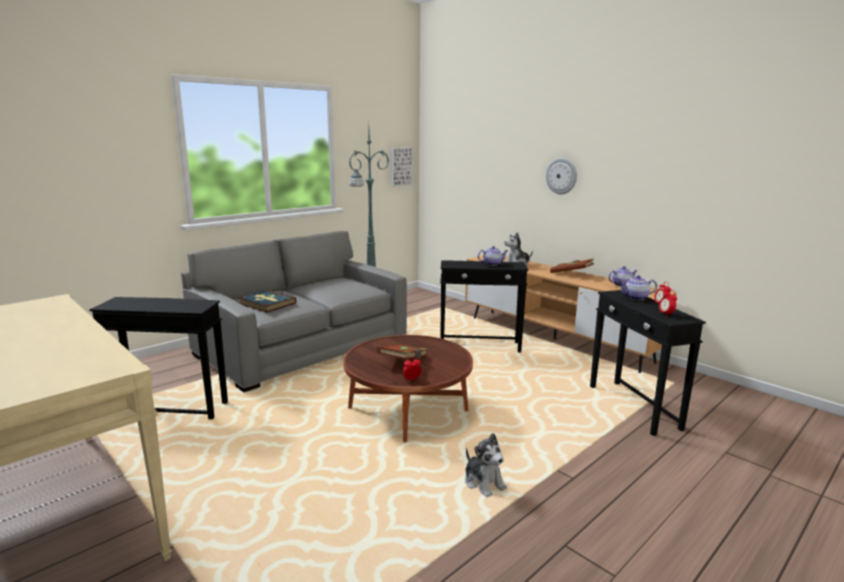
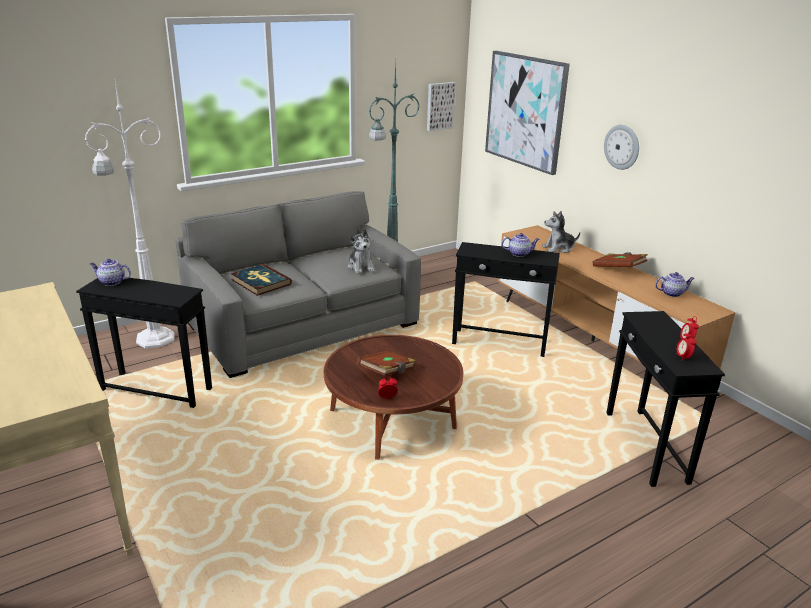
camera: 10 degrees right, 10 degrees up
(160, 369) = (153, 339): none -> white floor lamp
(473, 162) = (525, 111): none -> picture
(484, 483) = (442, 518): plush toy -> plush toy (361, 267)
(635, 298) = (662, 327): teapot -> teapot (111, 282)

